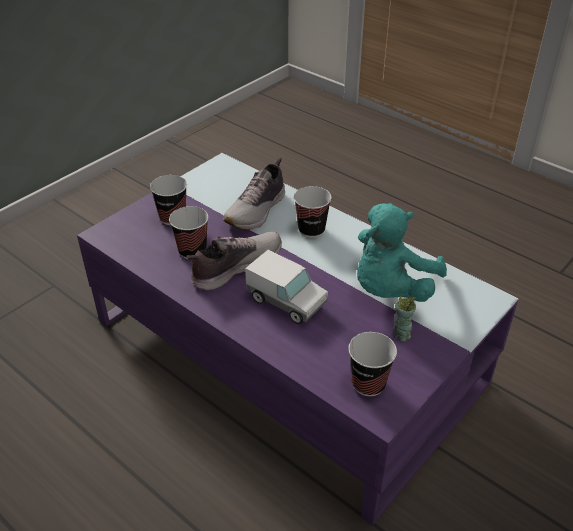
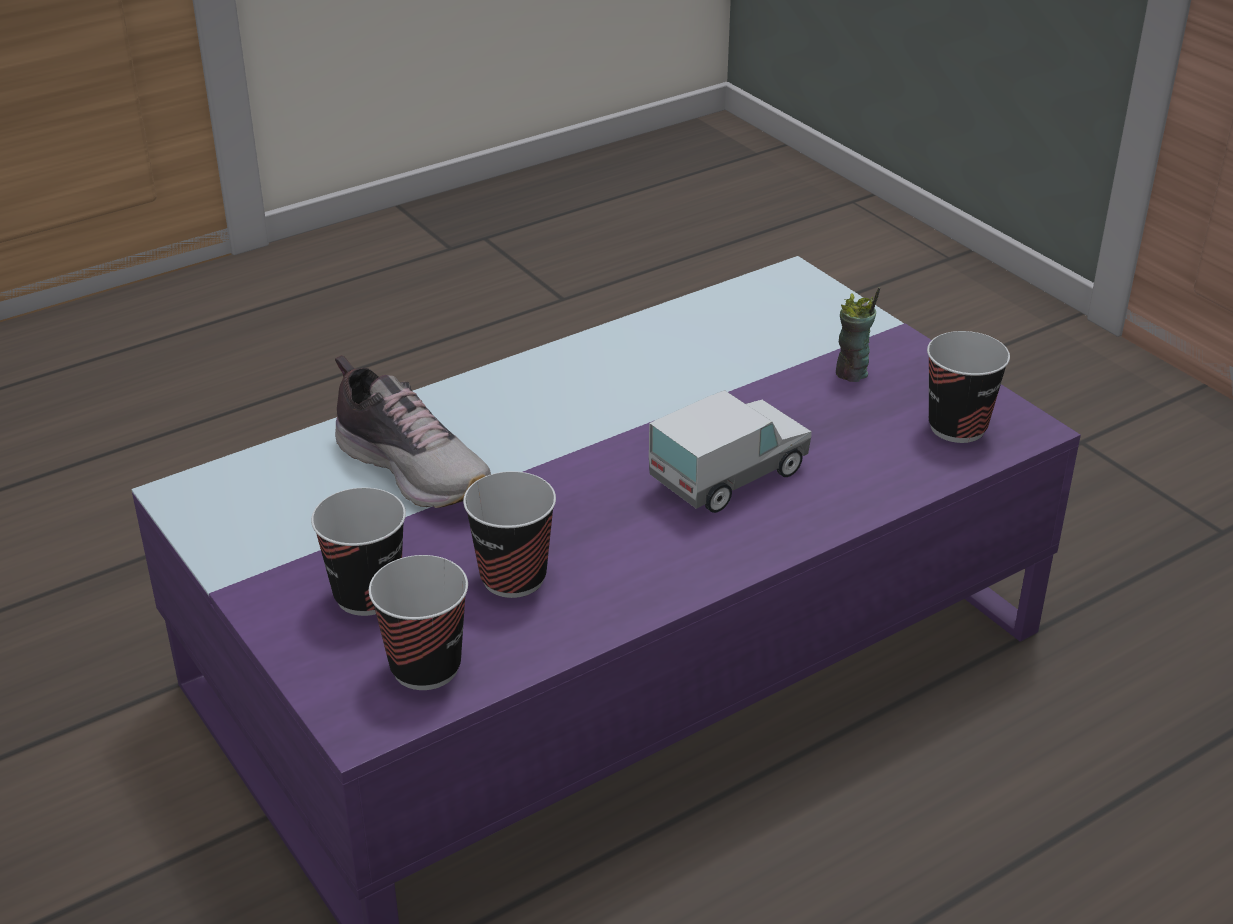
camera: 75 degrees left, 5 degrees down
(235, 267) = (598, 525): shoe -> none
(311, 230) = (521, 412): cup -> cup (425, 667)
(390, 289) = (735, 360): turquoise plush toy -> none

